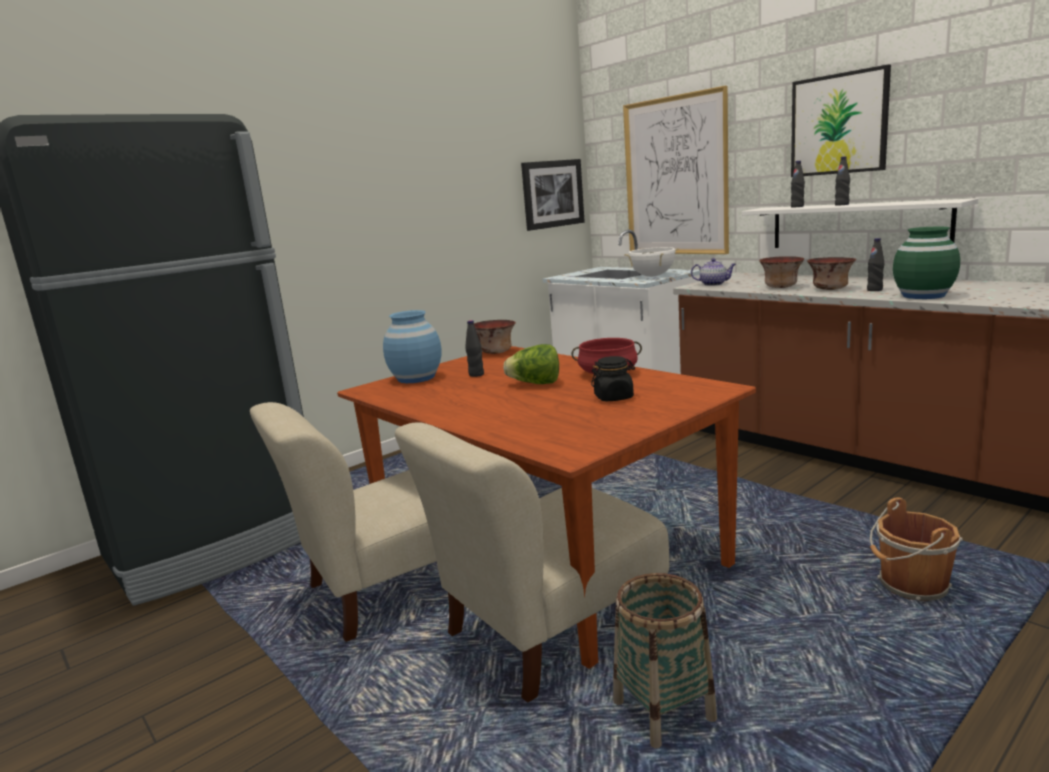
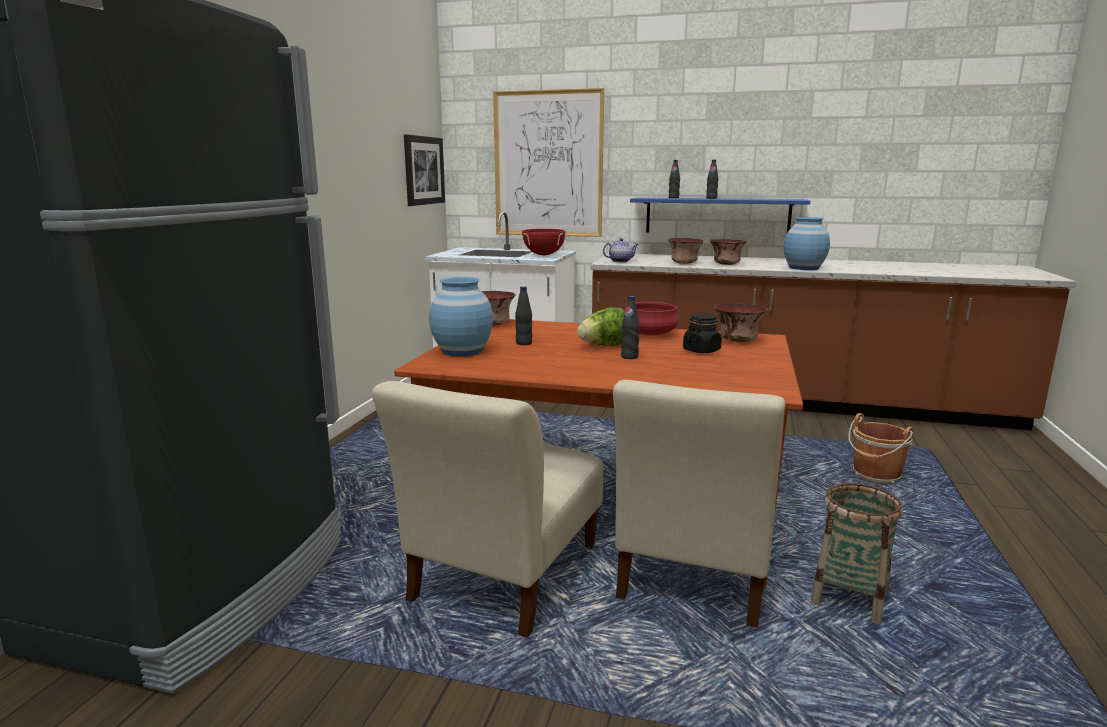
camera: 35 degrees left, 0 degrees up
(652, 276) = (543, 255): white cooking pot -> red cooking pot
(680, 389) = (737, 340): none -> bowl
(839, 124) = (704, 133): picture -> none
(857, 225) = (717, 216): white shelf -> blue shelf
(874, 290) = (760, 265): black bottle -> black bottle (629, 357)
(924, 295) = (804, 268): green vase -> blue vase

